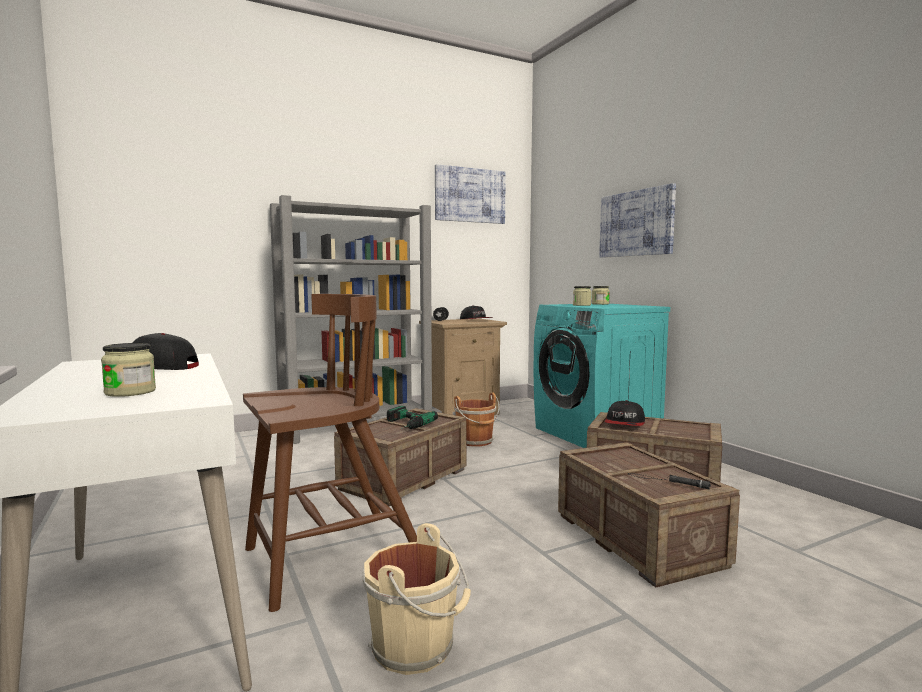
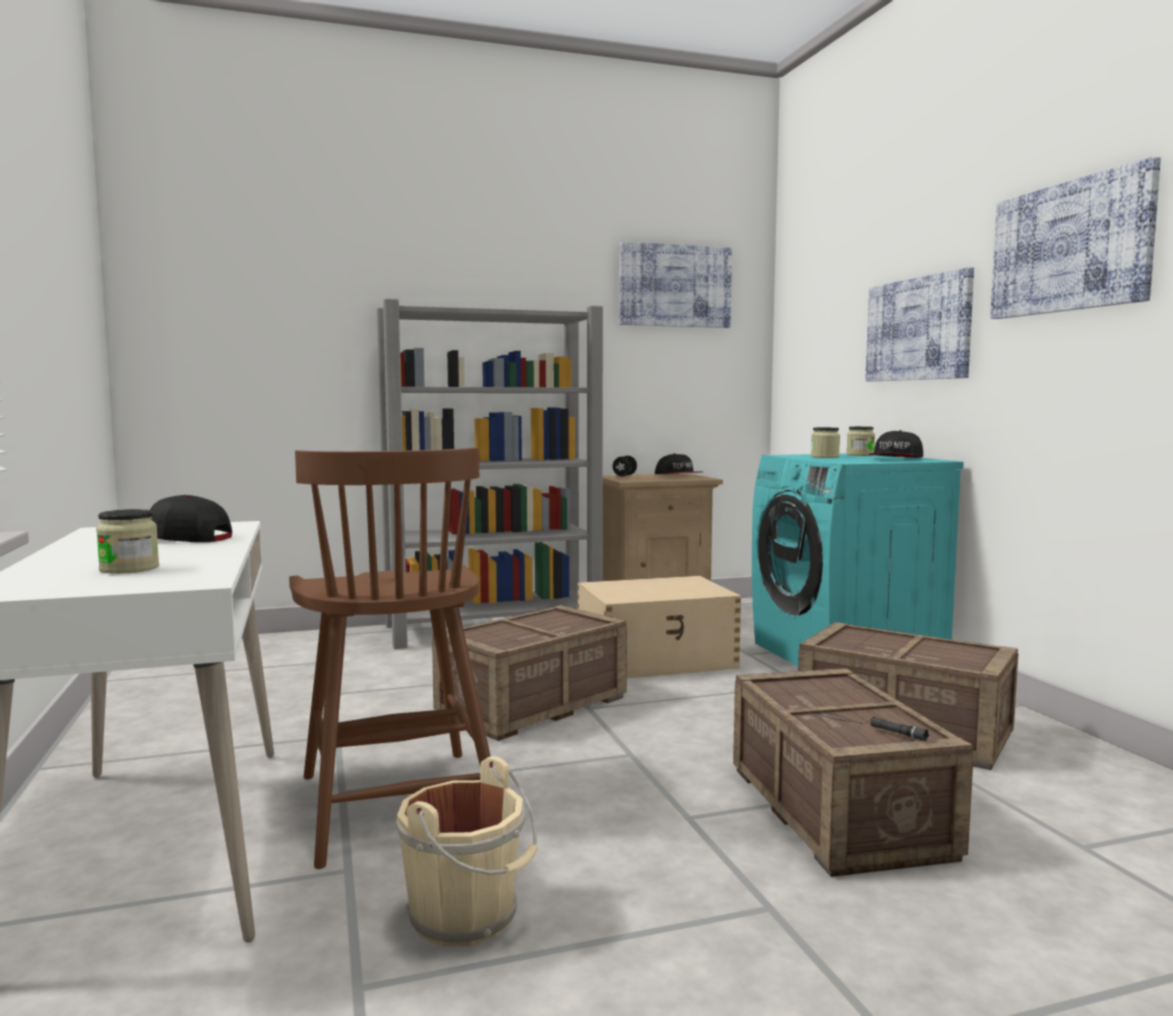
camera: 10 degrees right, 0 degrees up
(330, 558) = (397, 800): brown chair -> brown chair turned 90 degrees clockwise
(403, 424) = (532, 627): power drill -> none
(476, 441) = (657, 659): brown bucket -> beige storage box
(625, 423) = (861, 641): cap -> cap (896, 459)
(743, 170) = (1070, 247): none -> picture

